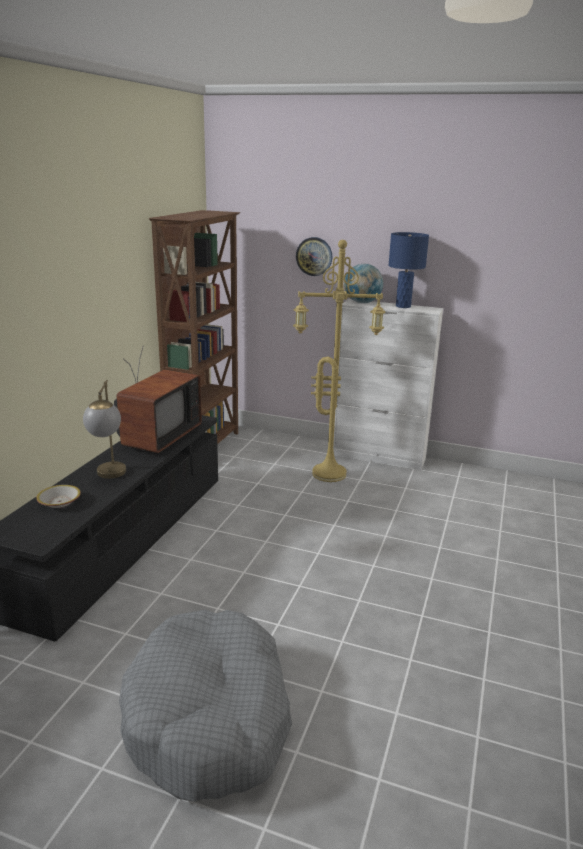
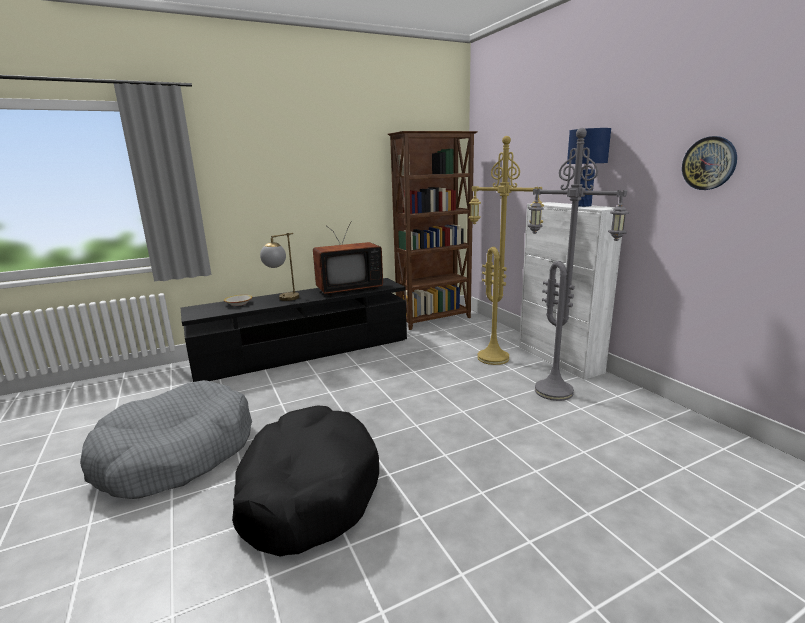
camera: 45 degrees right, 5 degrees down
(314, 256) = (528, 164): wall clock -> wall clock (709, 163)
(362, 303) = (551, 203): globe -> none
(391, 665) = (307, 491): none -> black dog bed
(418, 488) = (556, 391): none -> grey floor lamp

